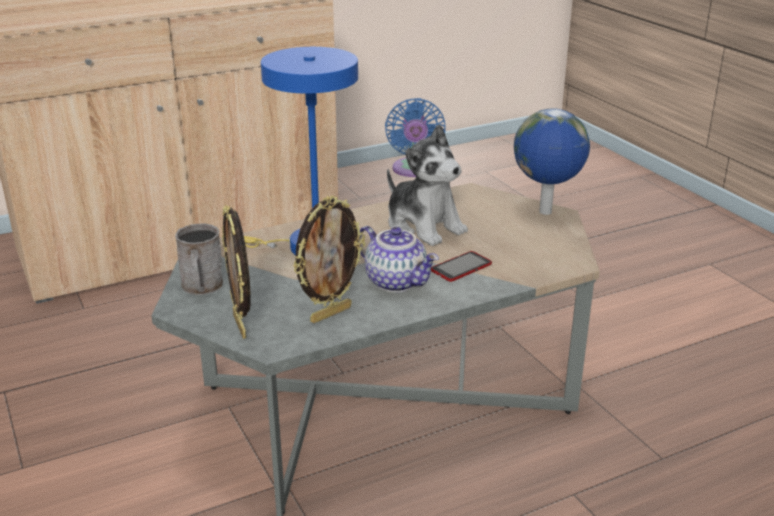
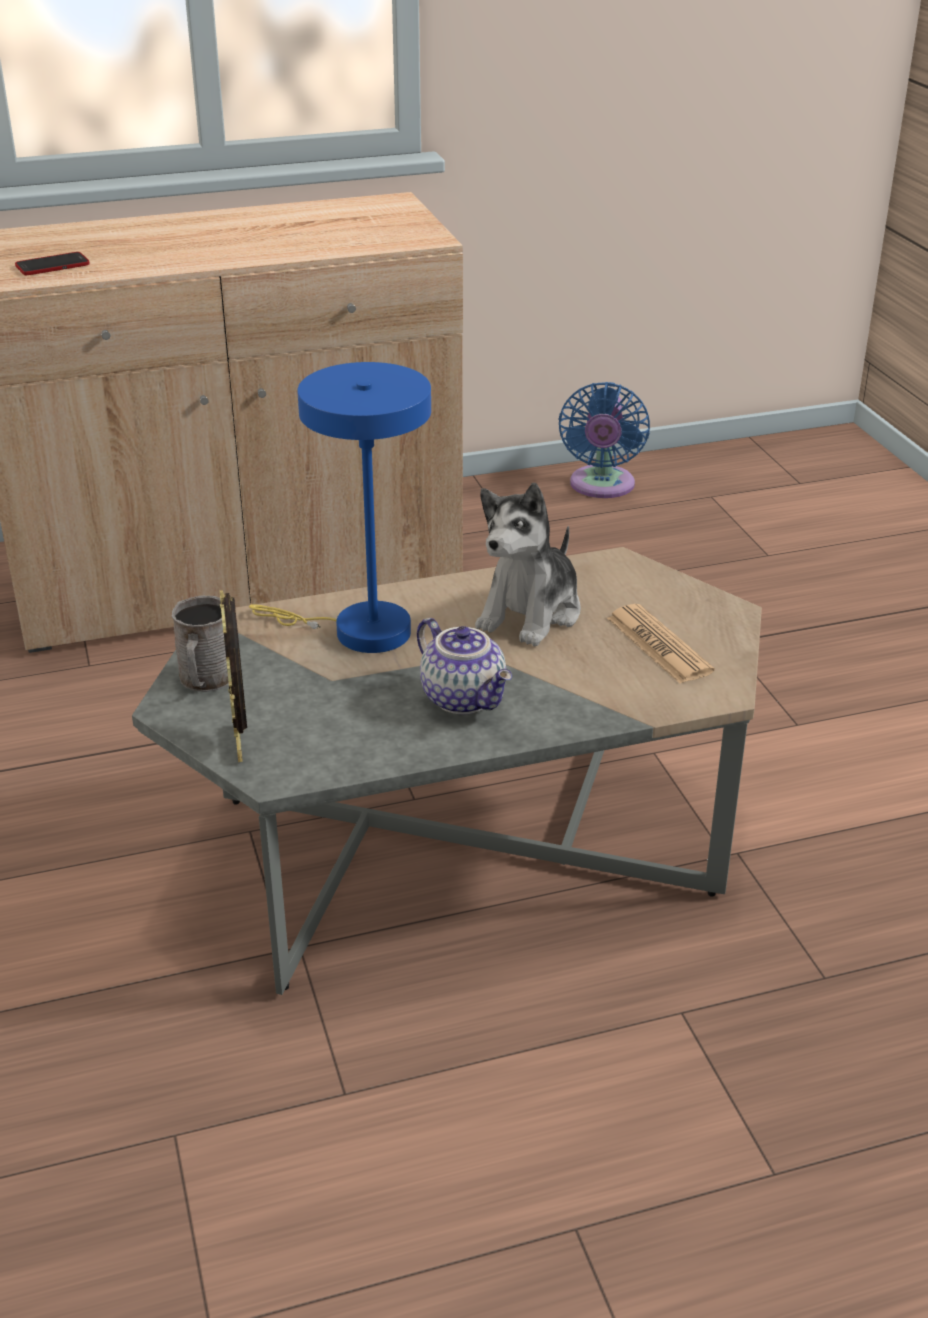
camera: 10 degrees right, 5 degrees up
(330, 314) = (361, 737): picture frame -> none
(424, 226) = (531, 613): plush toy -> plush toy turned 60 degrees clockwise
(461, 267) = (560, 685): phone -> phone (52, 265)
(519, 238) = (658, 645): none -> newspaper
(545, 212) = (712, 607): globe -> none

